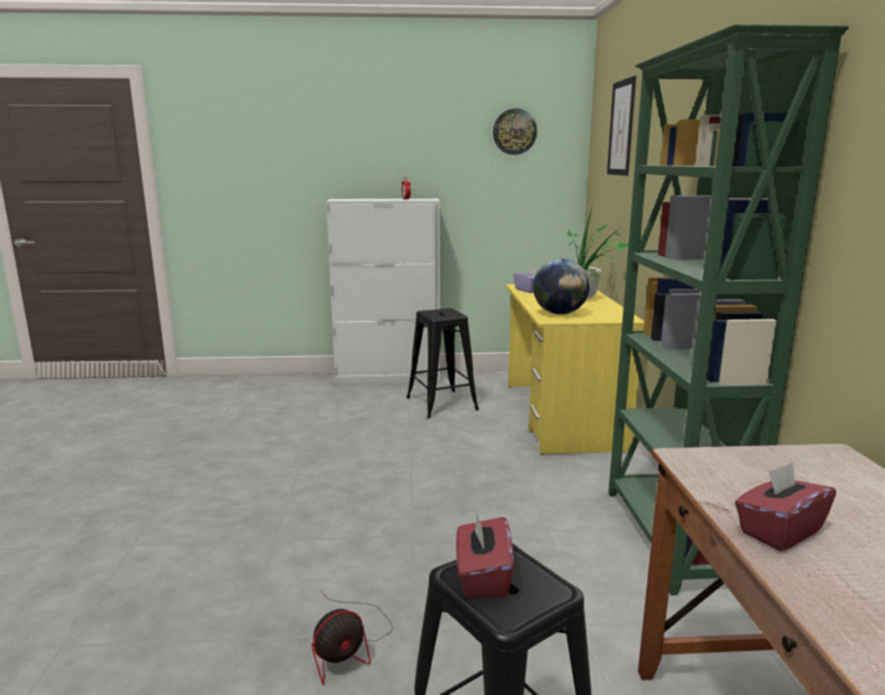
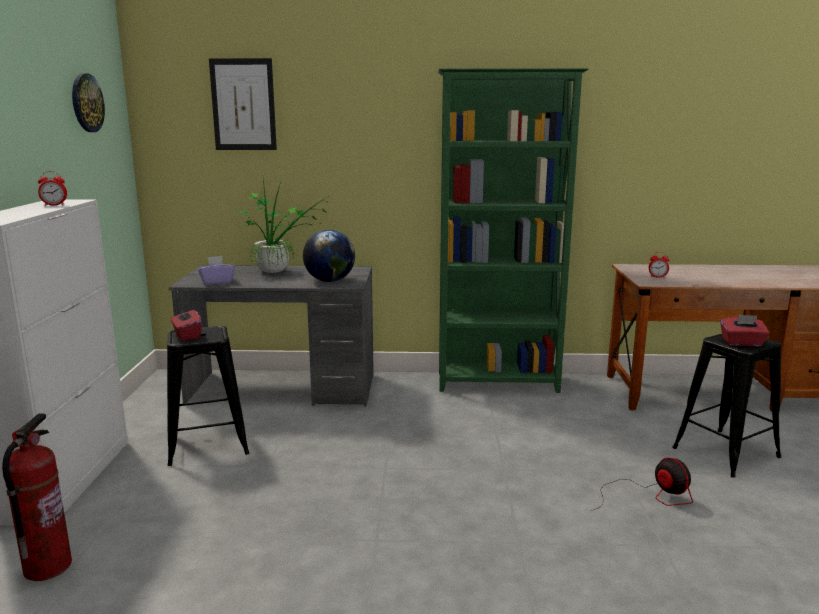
camera: 85 degrees left, 0 degrees up
(295, 391) = (47, 567): none -> fire extinguisher
(561, 415) = (283, 389): yellow desk -> grey desk
(756, 473) = (657, 277): none -> alarm clock
(779, 531) = (709, 281): red tissue box -> red tissue box (187, 335)

